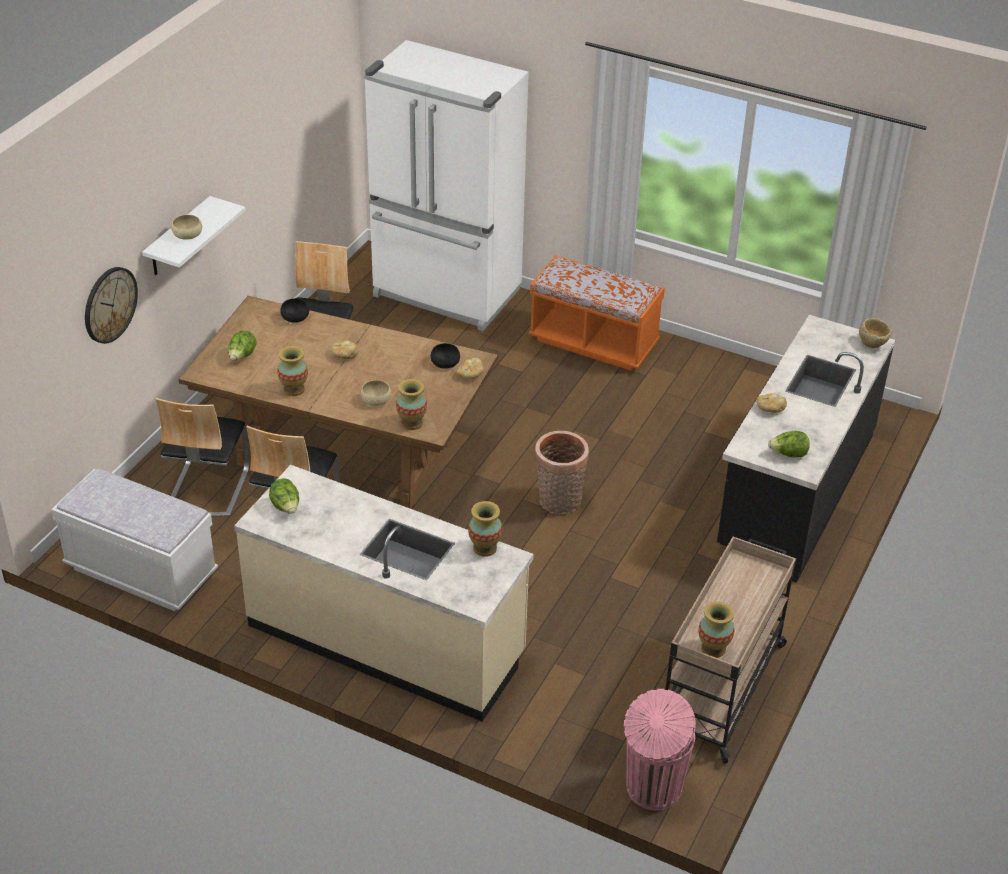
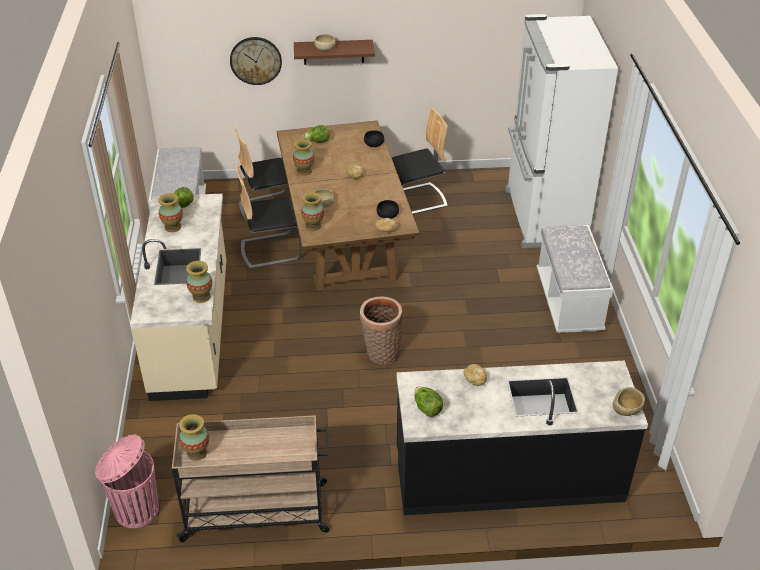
camera: 60 degrees right, 0 degrees up
(178, 238) = (333, 52): white shelf -> brown shelf
(322, 528) = (173, 227): none -> vase
(593, 342) = (568, 302): orange bench -> white bench

